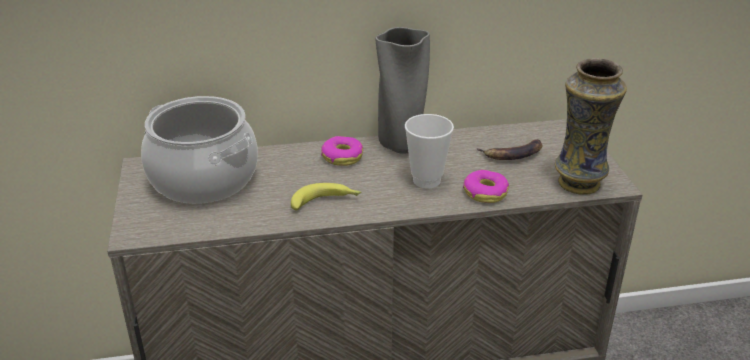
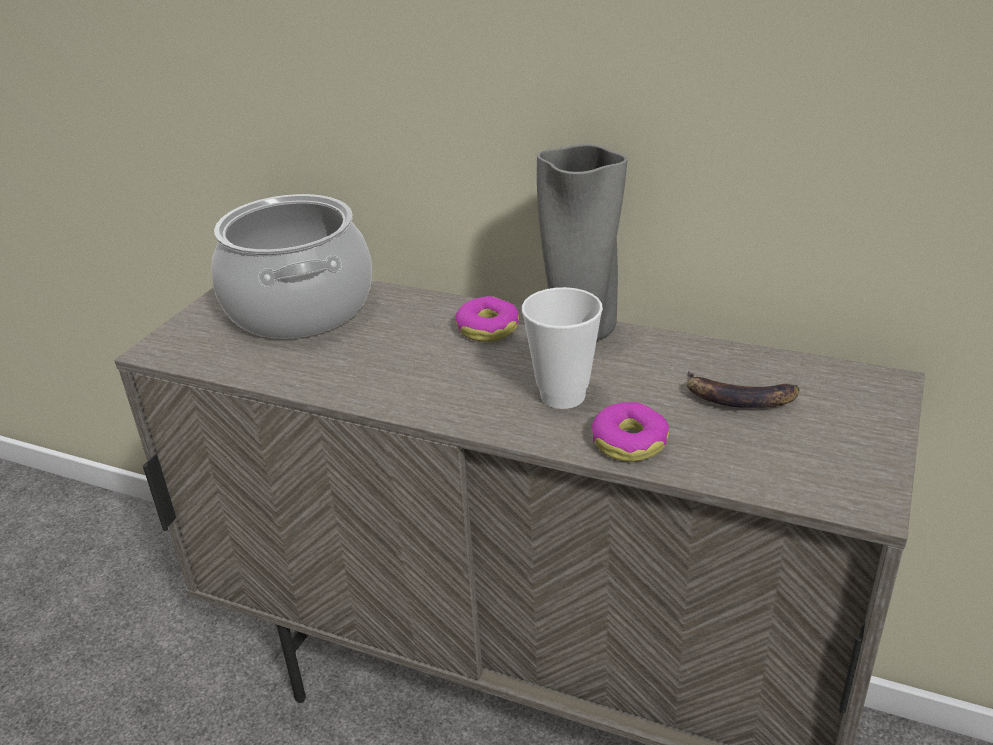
camera: 35 degrees right, 0 degrees up
(326, 202) = (399, 382): banana -> none
(578, 184) = (801, 480): vase -> none

